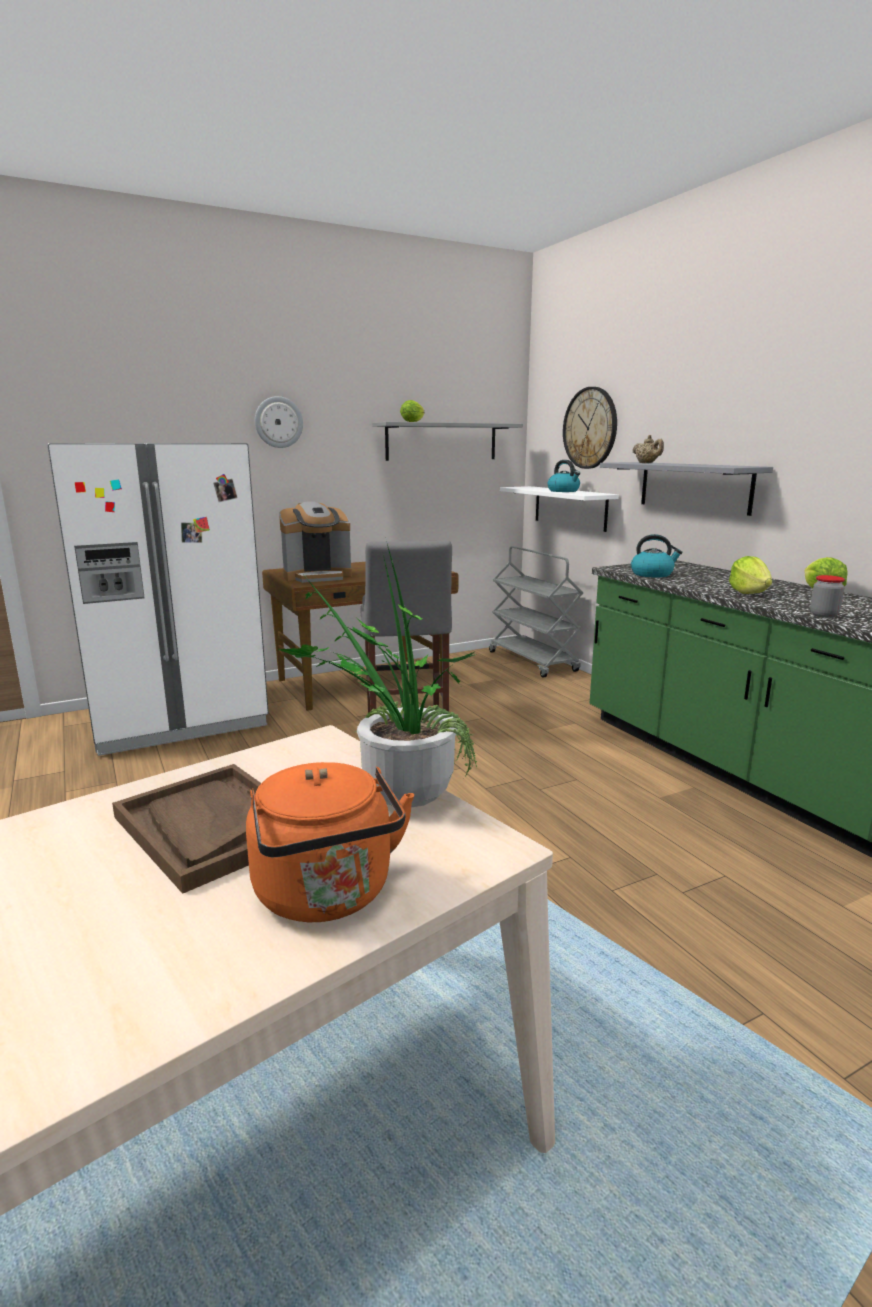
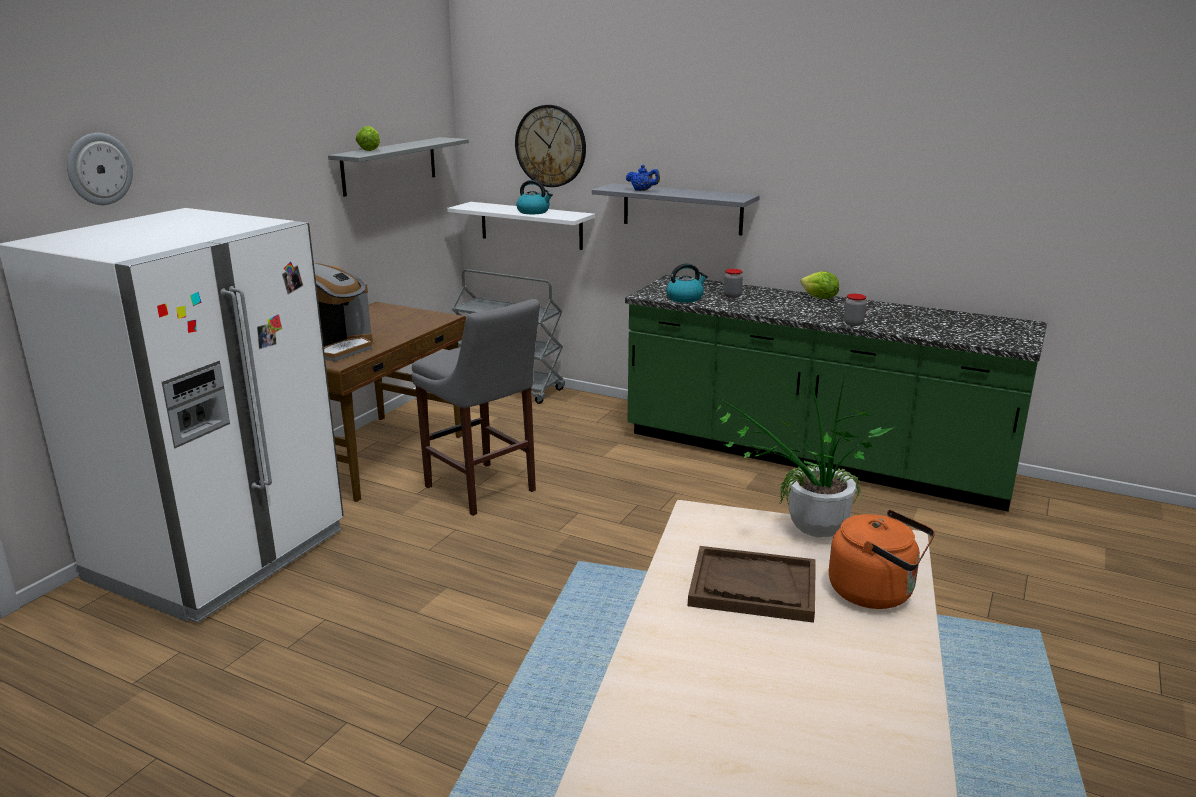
camera: 35 degrees left, 5 degrees up
(278, 422) = (240, 170): wall clock -> wall clock (99, 169)
(647, 463) = (642, 190): beige teapot -> blue teapot
(711, 578) = (732, 296): none -> jar
(749, 593) = (780, 308): lettuce -> none

